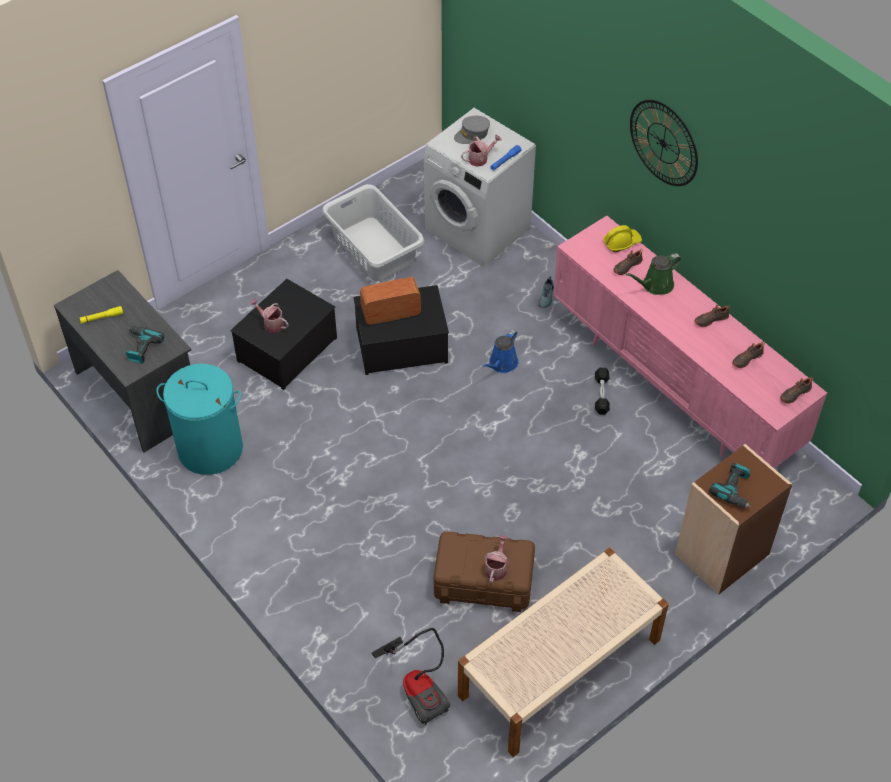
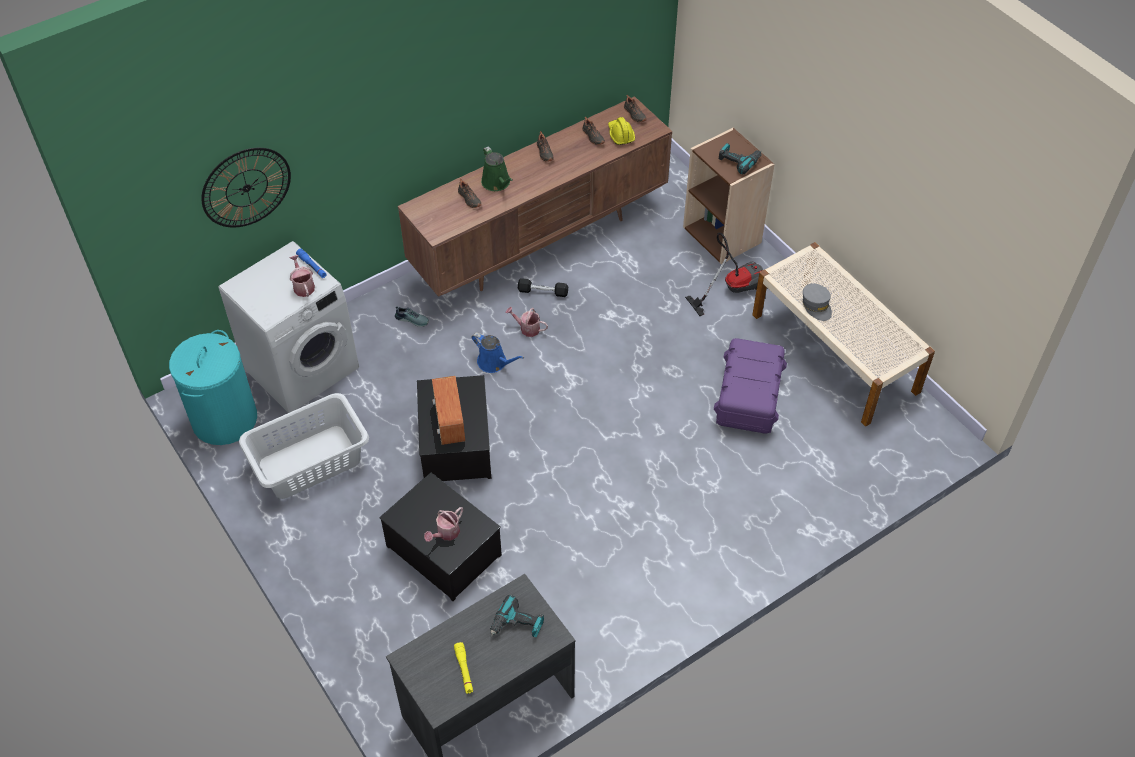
camera: 85 degrees left, 0 degrees up
(210, 448) = (575, 627): turquoise laundry basket -> turquoise laundry basket (224, 419)
(419, 687) = (858, 454): vacuum cleaner -> vacuum cleaner (732, 287)
(472, 135) = (263, 290): grey cap -> grey cap (816, 306)
(483, 582) = (748, 398): brown storage box -> purple storage box
(496, 568) = (762, 365): watering can -> watering can (527, 328)
(621, 242) = (437, 199): yellow hard hat -> yellow hard hat (620, 135)
(663, 143) = (428, 80): wall clock -> wall clock (246, 187)
(674, 387) = (540, 240): pink cabinet -> brown cabinet

